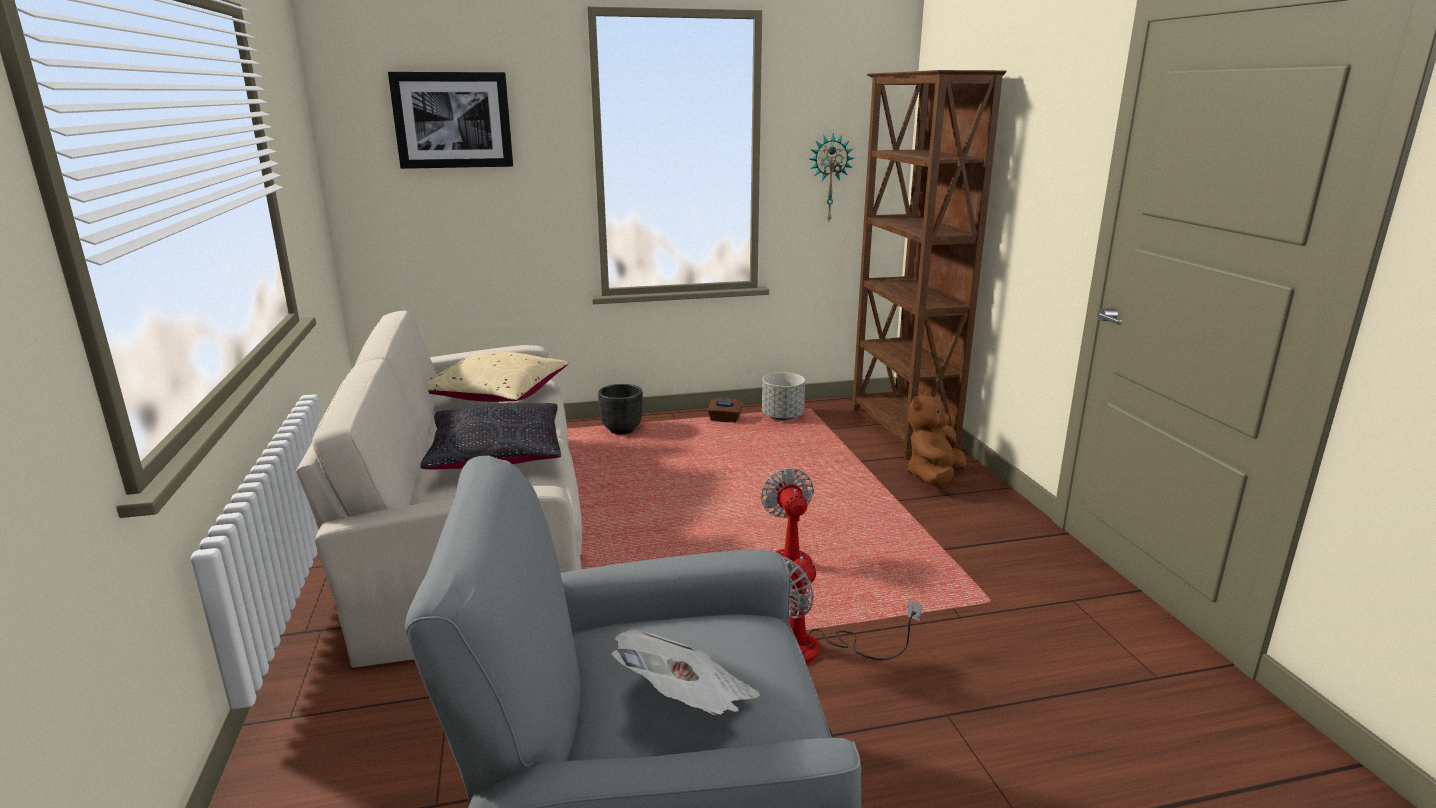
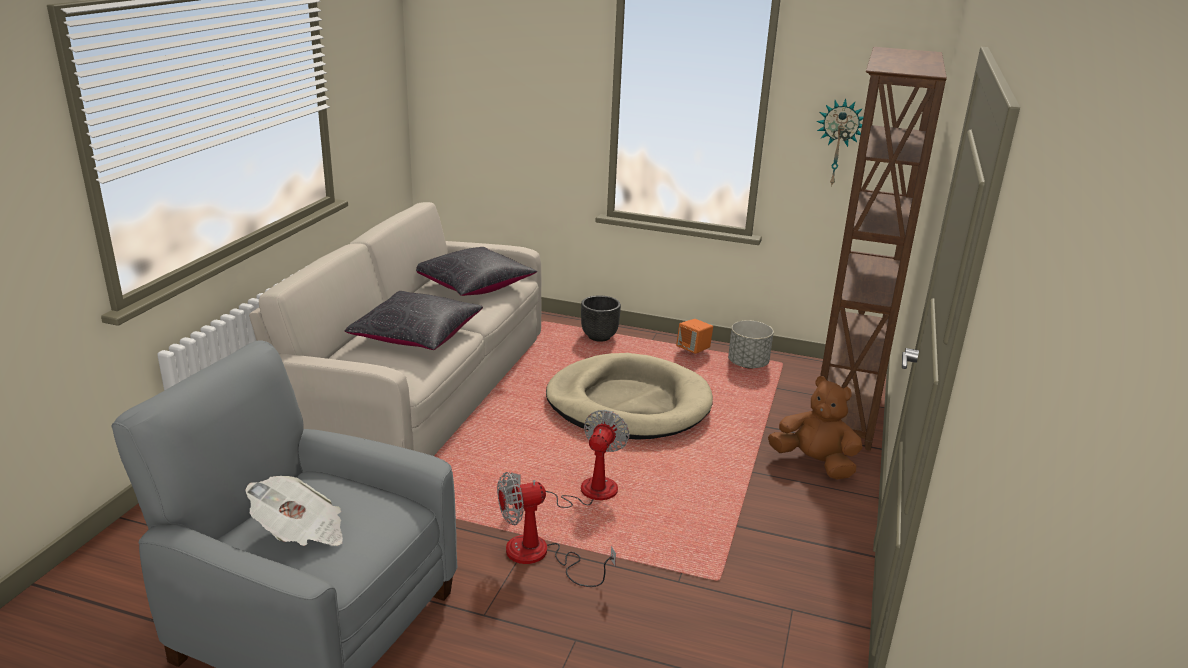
camera: 30 degrees right, 5 degrees up
(452, 120) = (502, 51): picture -> none
(498, 395) = (473, 285): beige pillow -> black pillow
(721, 478) = (628, 403): none -> beige dog bed
(724, 420) = (693, 352): brown tissue box -> orange speaker
(934, 477) = (814, 463): brown plush toy -> brown plush toy turned 60 degrees clockwise

